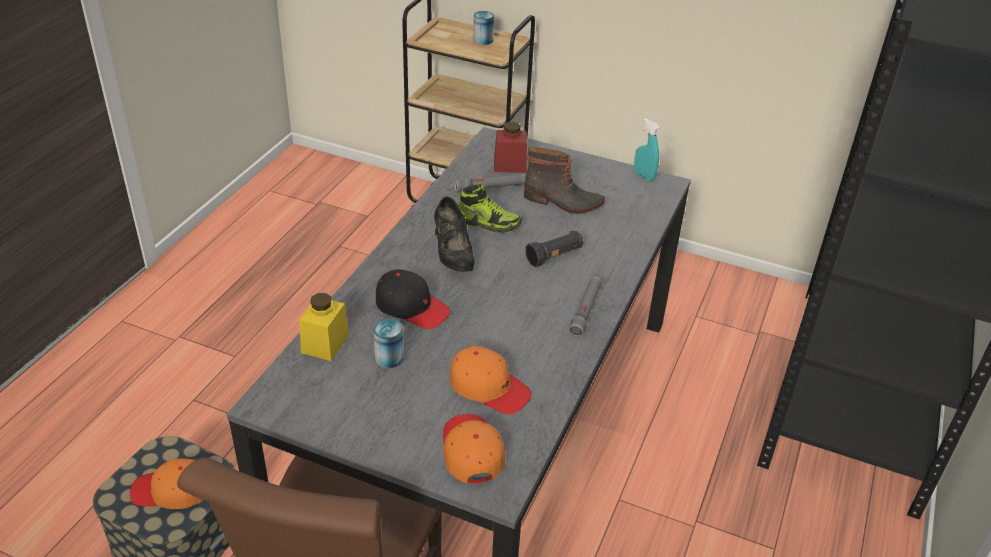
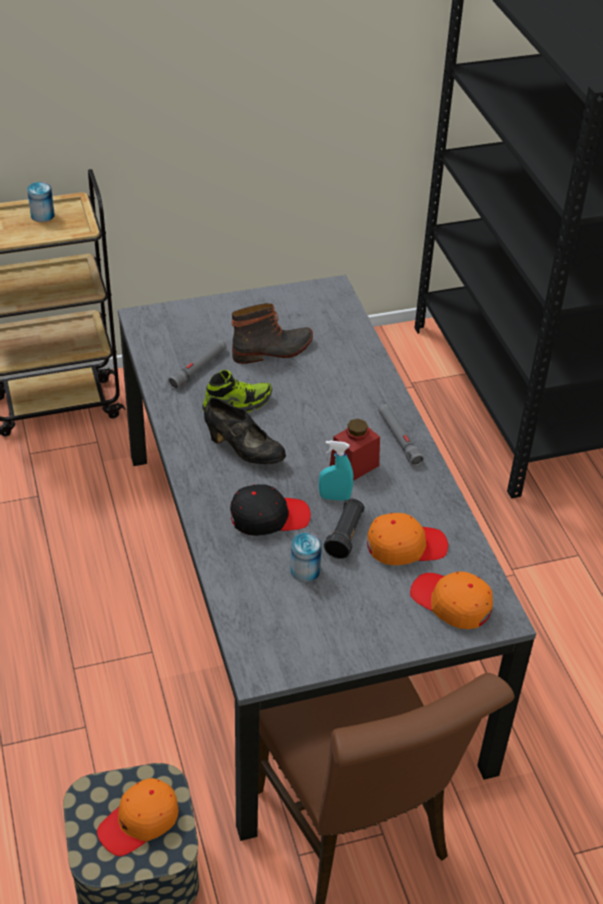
camera: 40 degrees left, 5 degrees up
(325, 343) = (241, 591): yellow jar -> none
(510, 165) = (188, 337): red jar -> red jar (354, 465)
(554, 256) = (324, 405): black flashlight -> black flashlight (345, 536)
(644, 176) = (308, 290): turquoise spray bottle -> turquoise spray bottle (334, 497)

